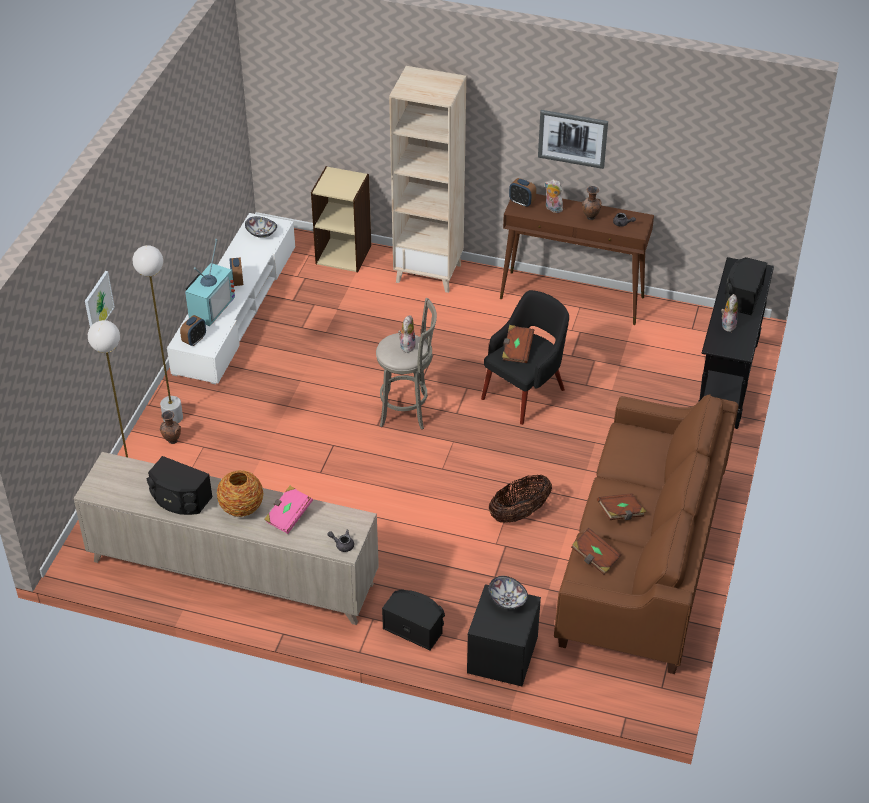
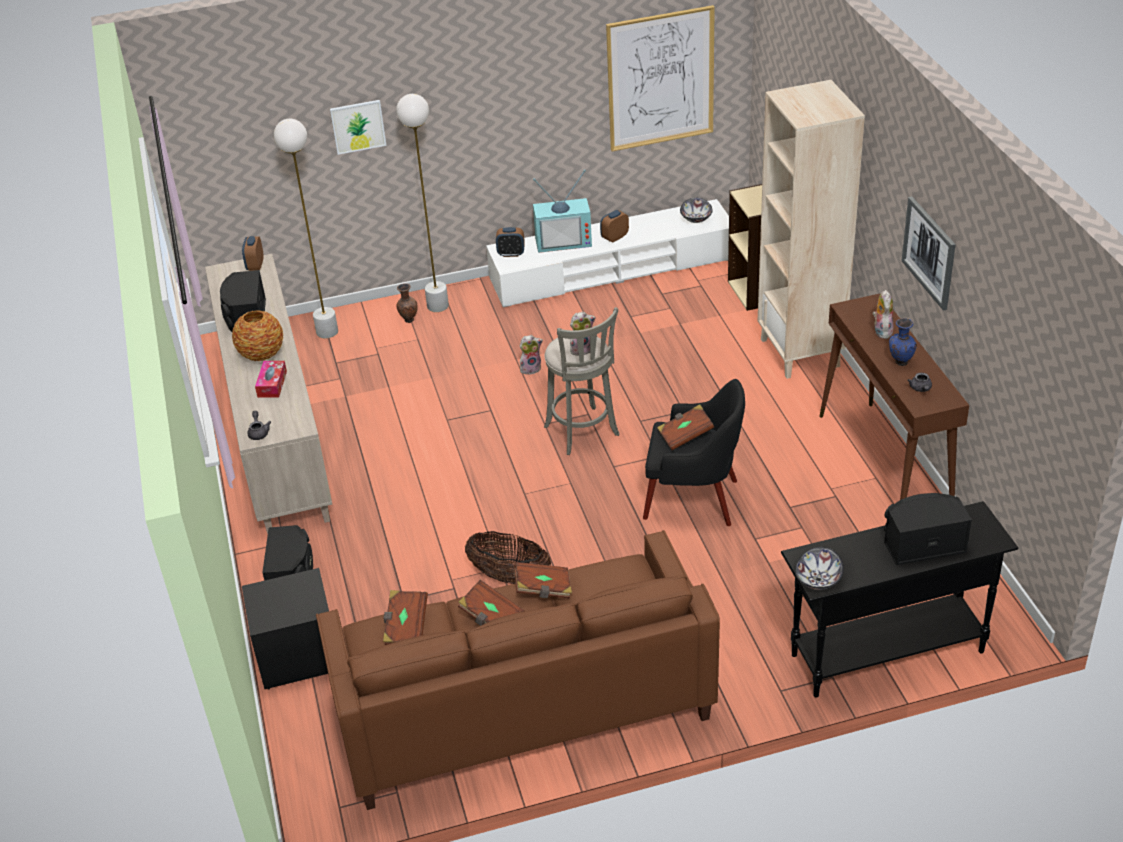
camera: 60 degrees right, 5 degrees down
(214, 138) = (660, 79): none -> picture
(288, 516) = (272, 384): pink book -> tissue box
(507, 600) = (307, 593): bowl -> bowl (817, 579)
(522, 202) = (865, 307): alarm clock -> alarm clock (255, 266)
(590, 218) = (900, 362): brown vase -> blue vase
(614, 478) = (543, 589): none -> brown book
(727, 324) = (855, 551): plush toy -> plush toy (531, 368)

